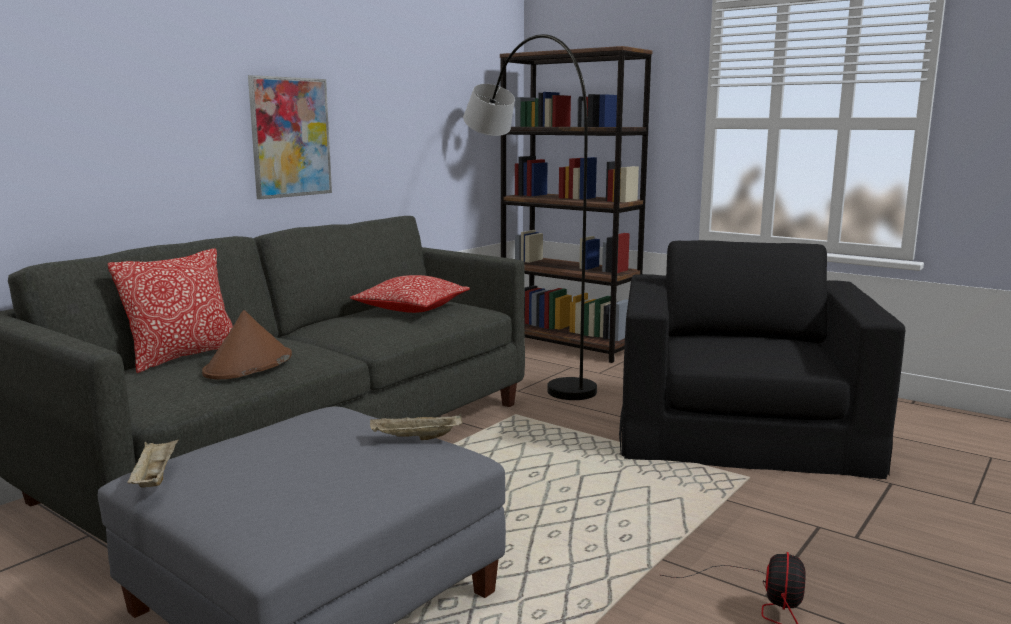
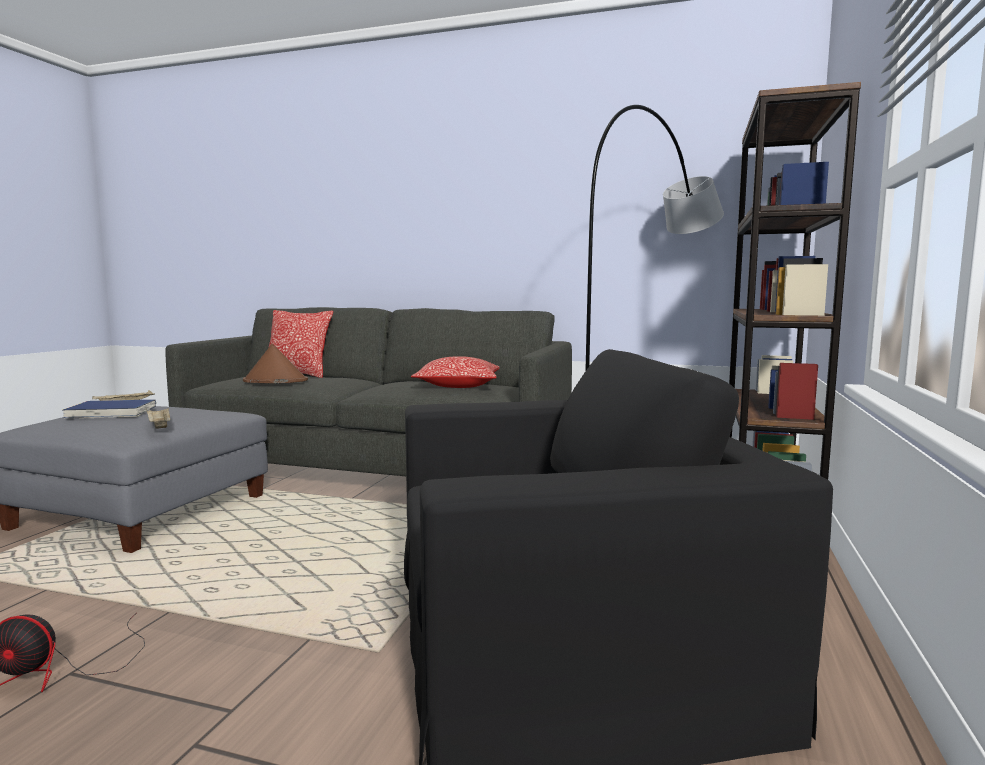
camera: 70 degrees right, 5 degrees down
(266, 472) = (112, 413): none -> blue book
(290, 137) = (466, 241): picture -> none

